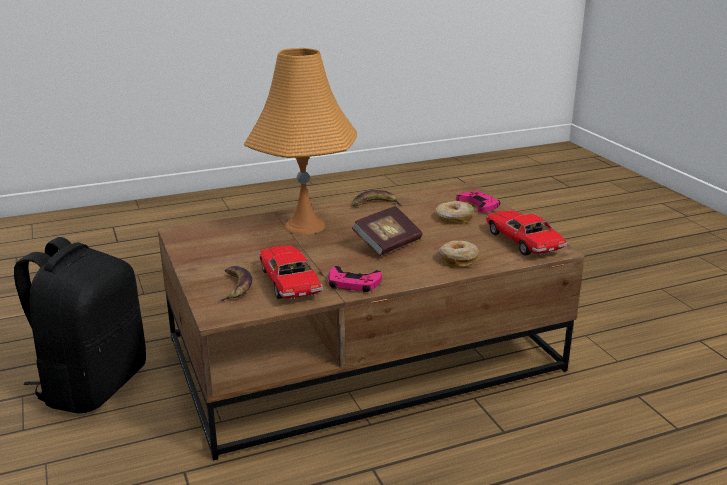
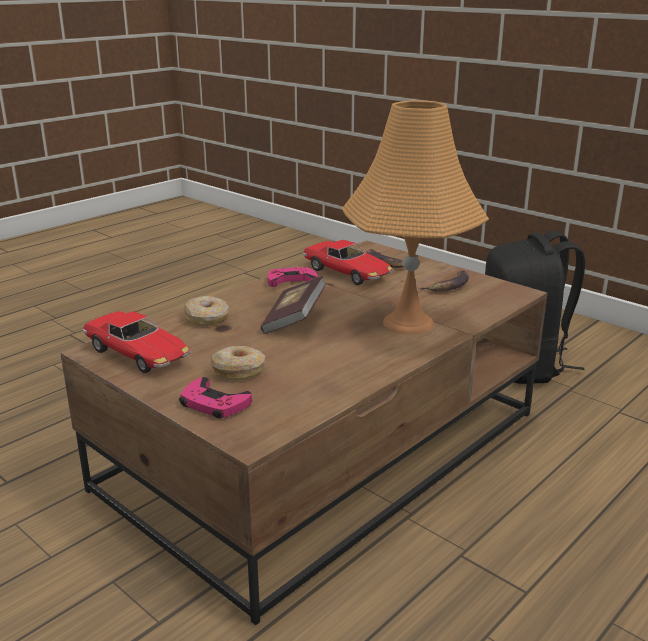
camera: 155 degrees right, 0 degrees up
(374, 204) = (364, 372): banana -> banana (448, 286)

